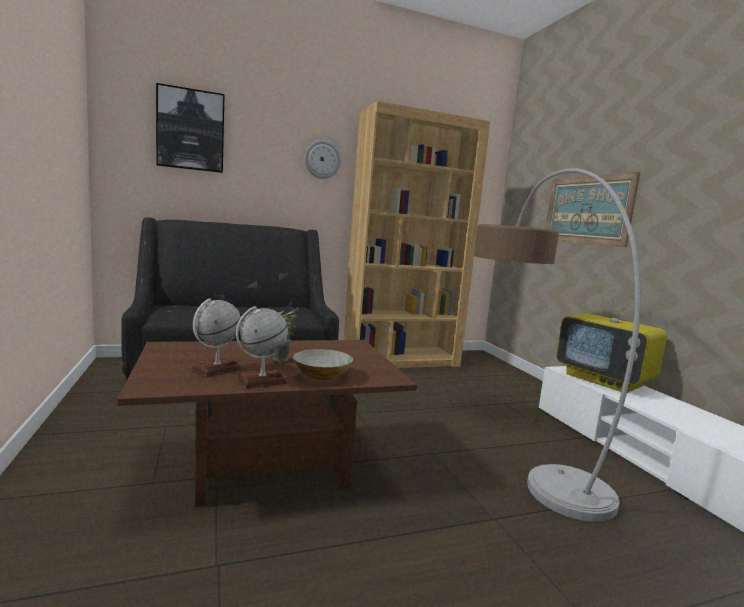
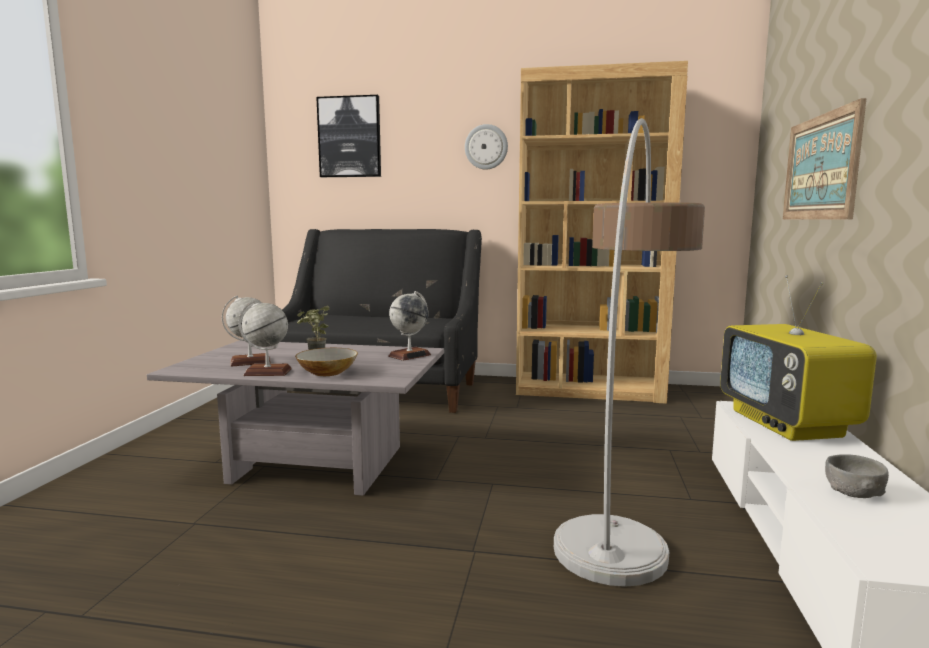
camera: 30 degrees right, 0 degrees up
(267, 466) = (313, 466): brown coffee table -> grey coffee table
(354, 349) = (409, 355): none -> globe
(706, 427) = (853, 494): none -> grey bowl

